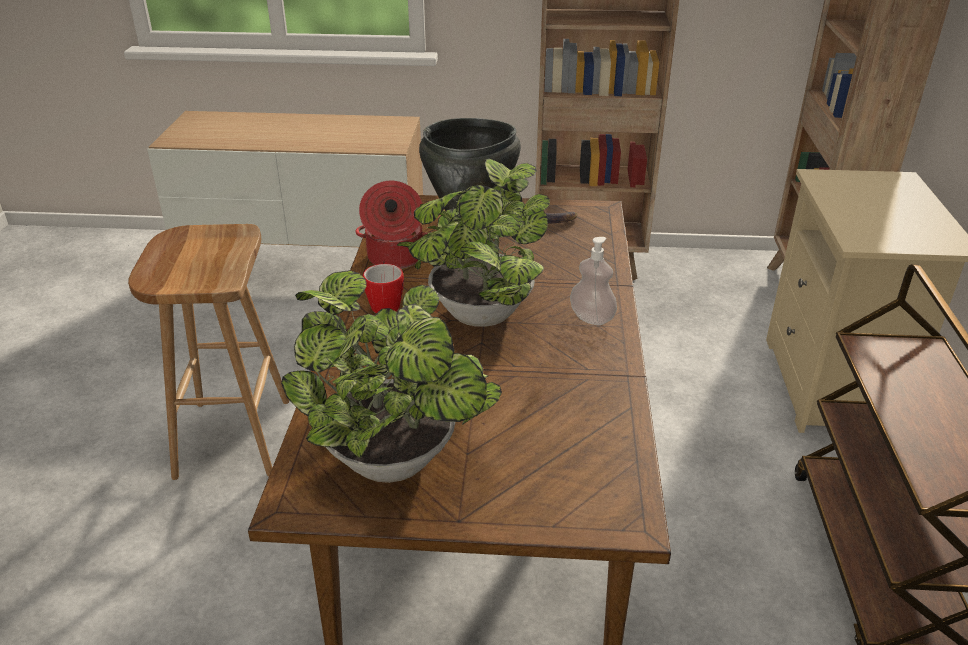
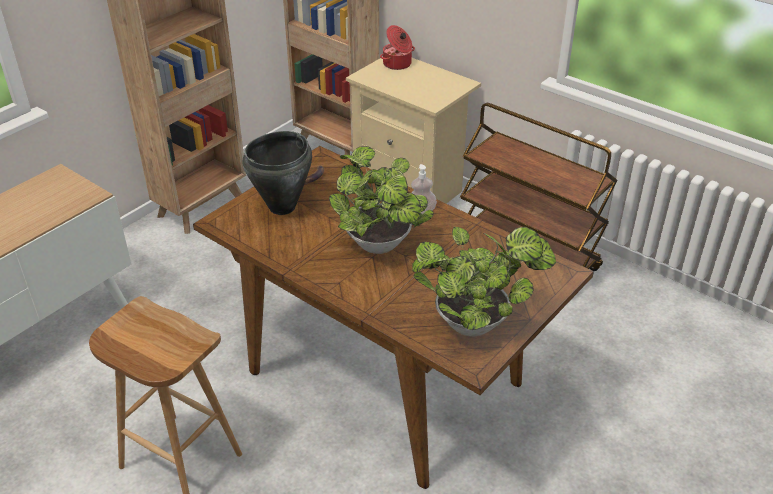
camera: 55 degrees left, 5 degrees up
(385, 303) = (331, 272): mug -> none
(394, 258) = (284, 250): cooking pot -> cooking pot (397, 64)

